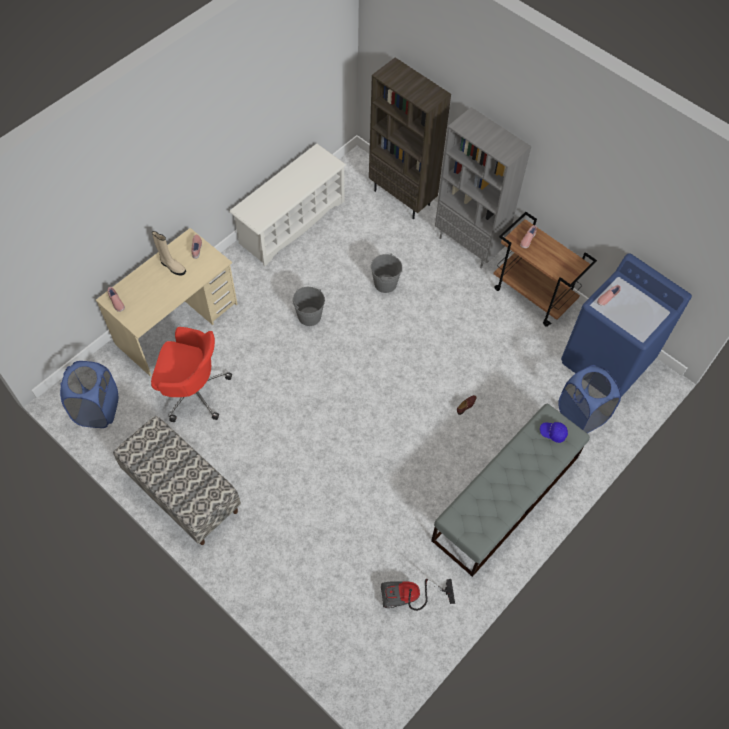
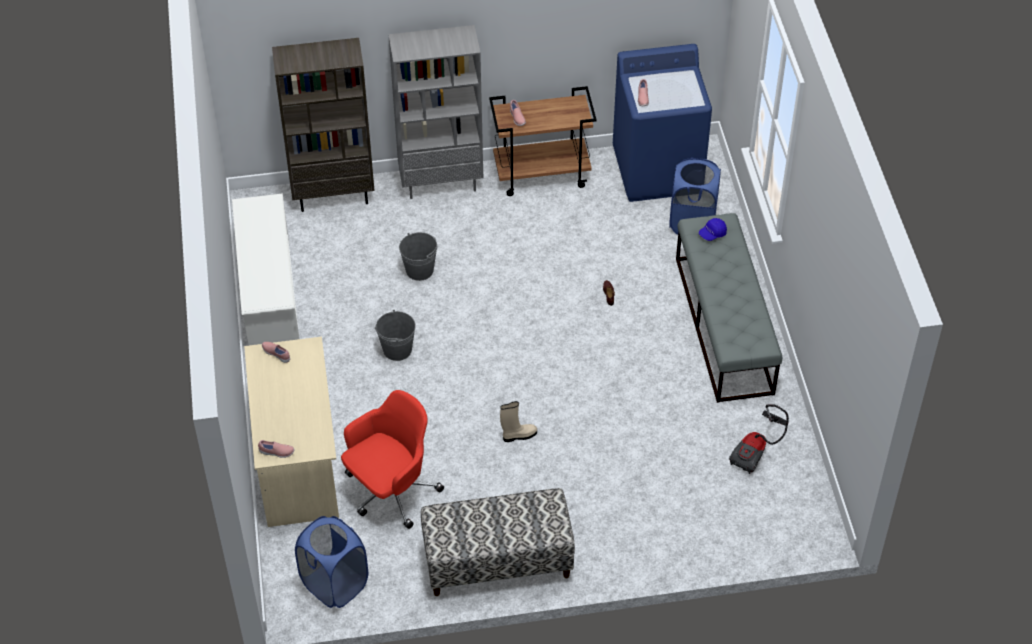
camera: 50 degrees left, 10 degrees down
(172, 266) = (278, 385): beige boot -> beige boot (518, 435)

